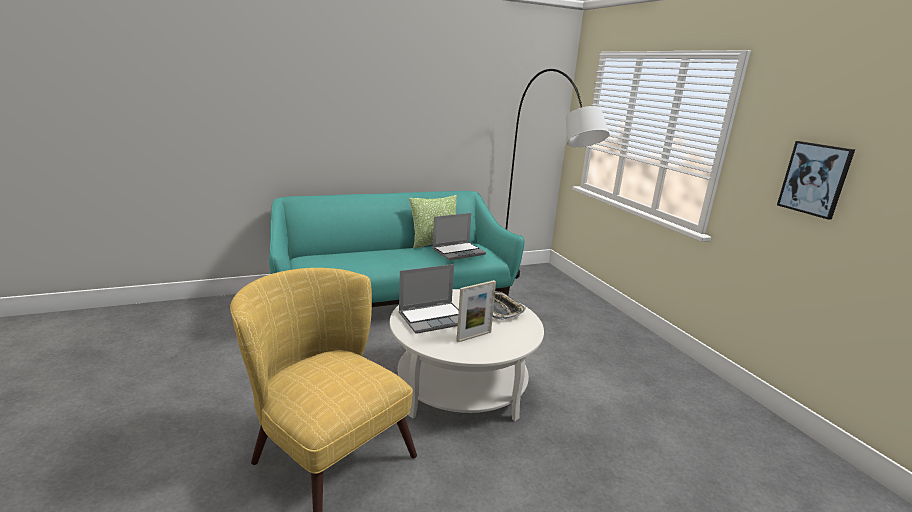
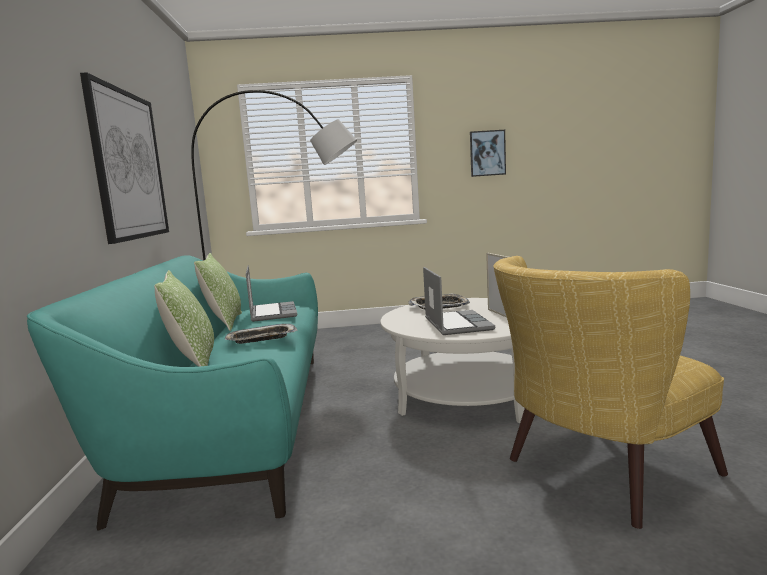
camera: 70 degrees left, 10 degrees down
(349, 251) = (193, 362): none -> pillow
(389, 259) = (261, 339): none -> tray
(420, 127) = (128, 165): none -> picture

